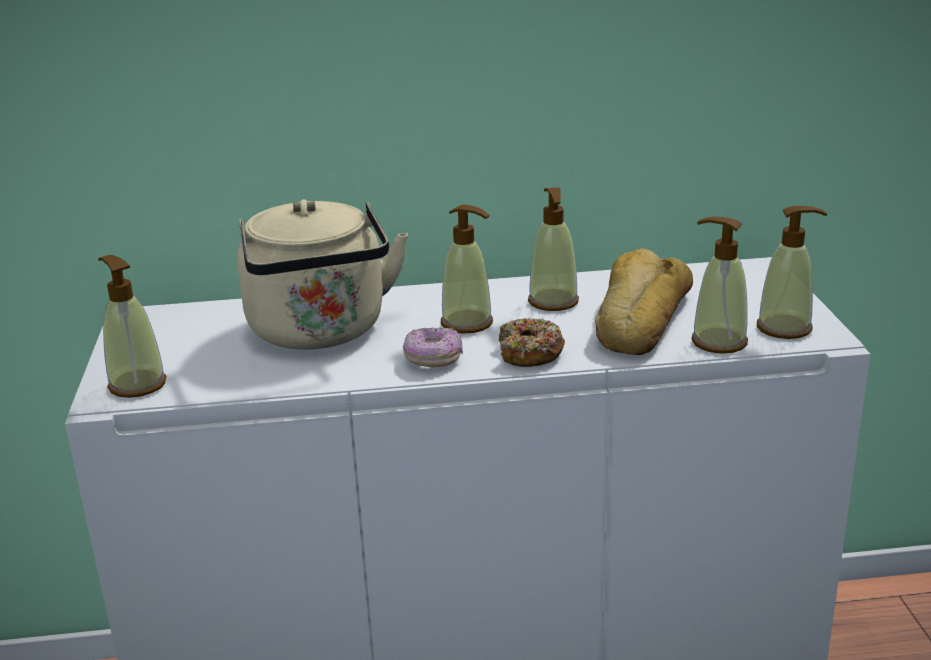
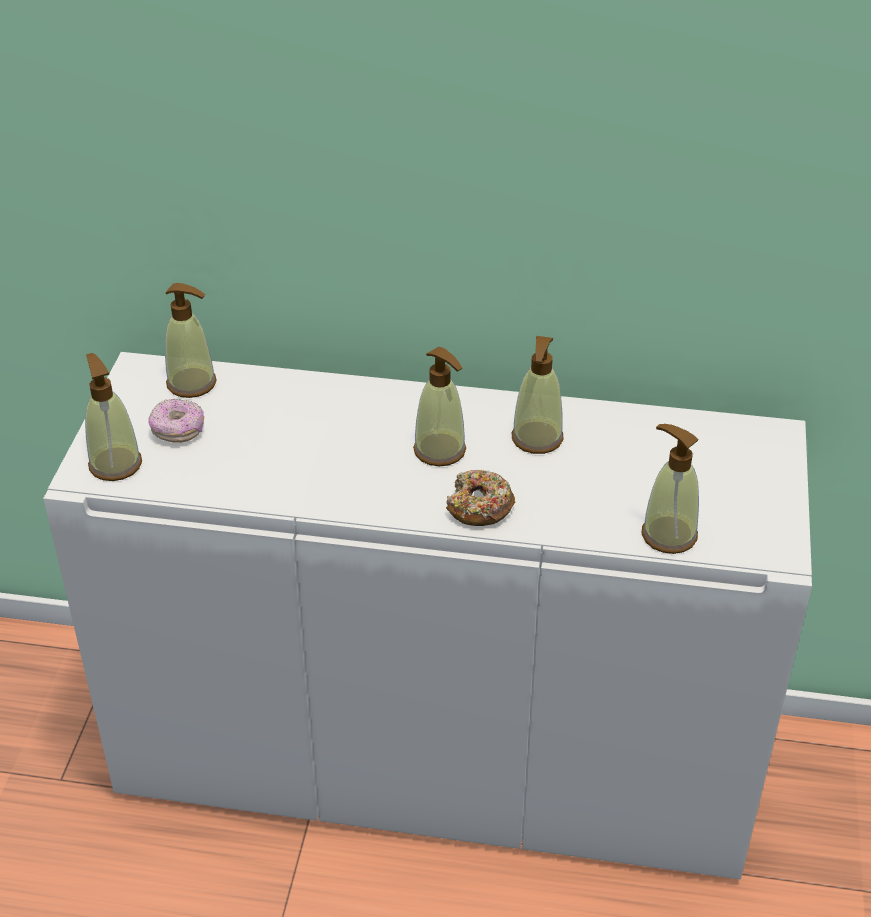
camera: 15 degrees right, 15 degrees up
(320, 333) = (299, 432): beige kettle -> none
(433, 360) = (386, 494): donut -> donut (178, 431)
(638, 318) = (608, 483): bread -> none
(784, 328) = (745, 531): soap dispenser -> soap dispenser (192, 383)

